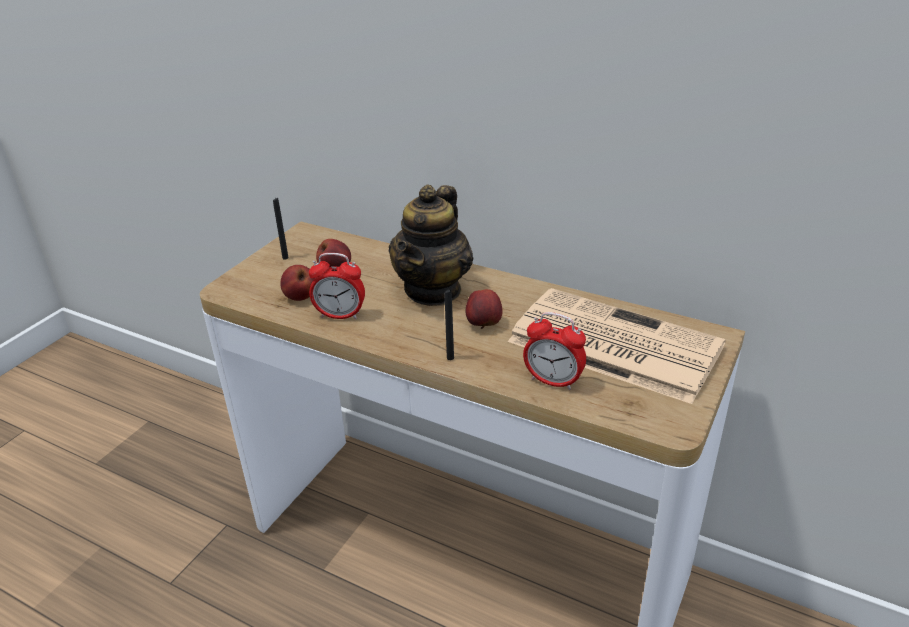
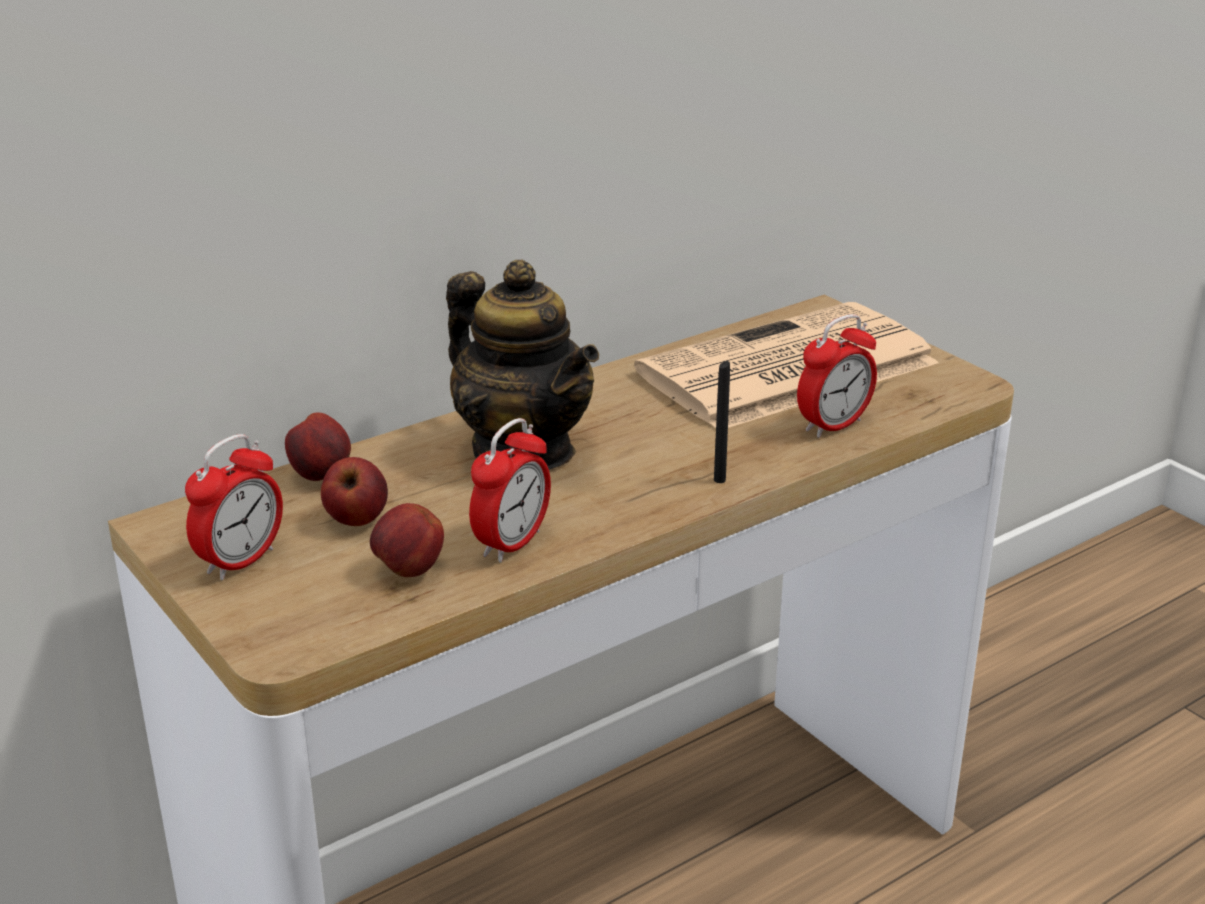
camera: 65 degrees left, 5 degrees down
(285, 258) = (241, 561): black candle -> alarm clock
(484, 324) = (659, 436): apple -> apple (322, 476)

